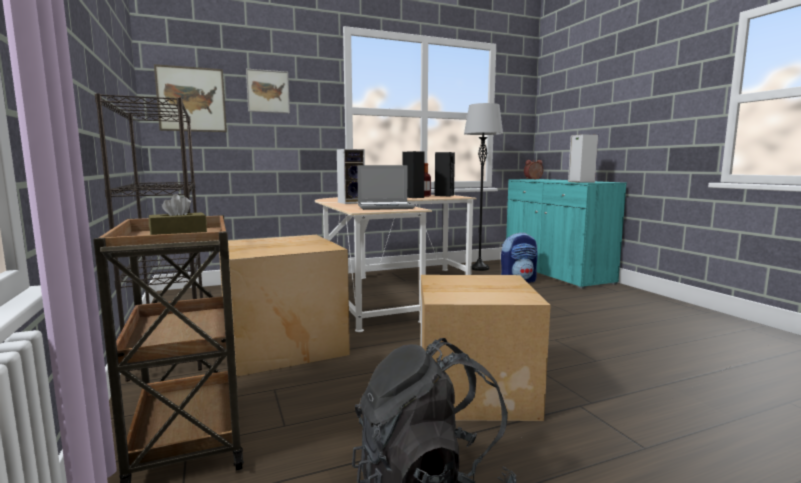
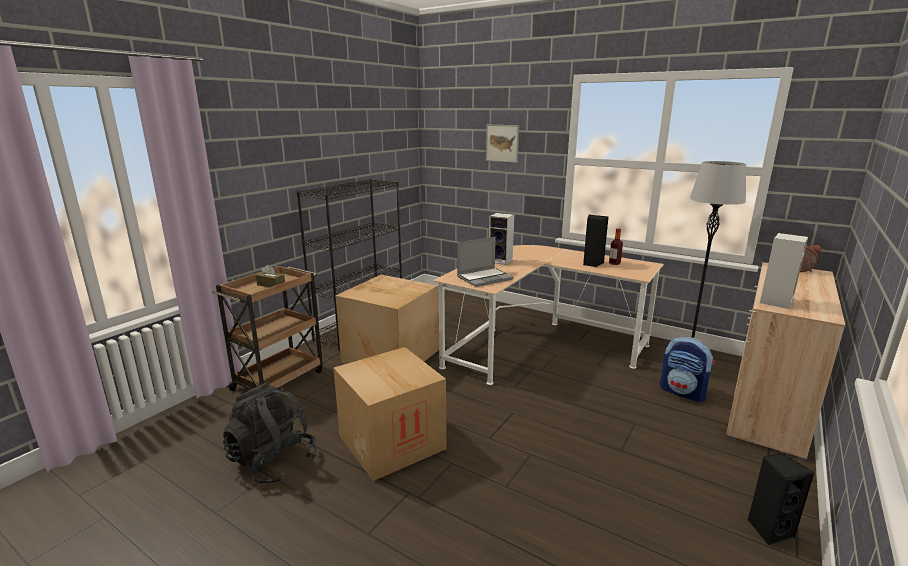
camera: 55 degrees right, 10 degrees up
(191, 99) = (450, 150): picture -> none
(386, 207) = (485, 278): laptop -> laptop turned 75 degrees counterclockwise
(444, 195) = (638, 267): black speaker -> black speaker (769, 530)
(556, 273) = (767, 407): turquoise cabinet -> beige cabinet

